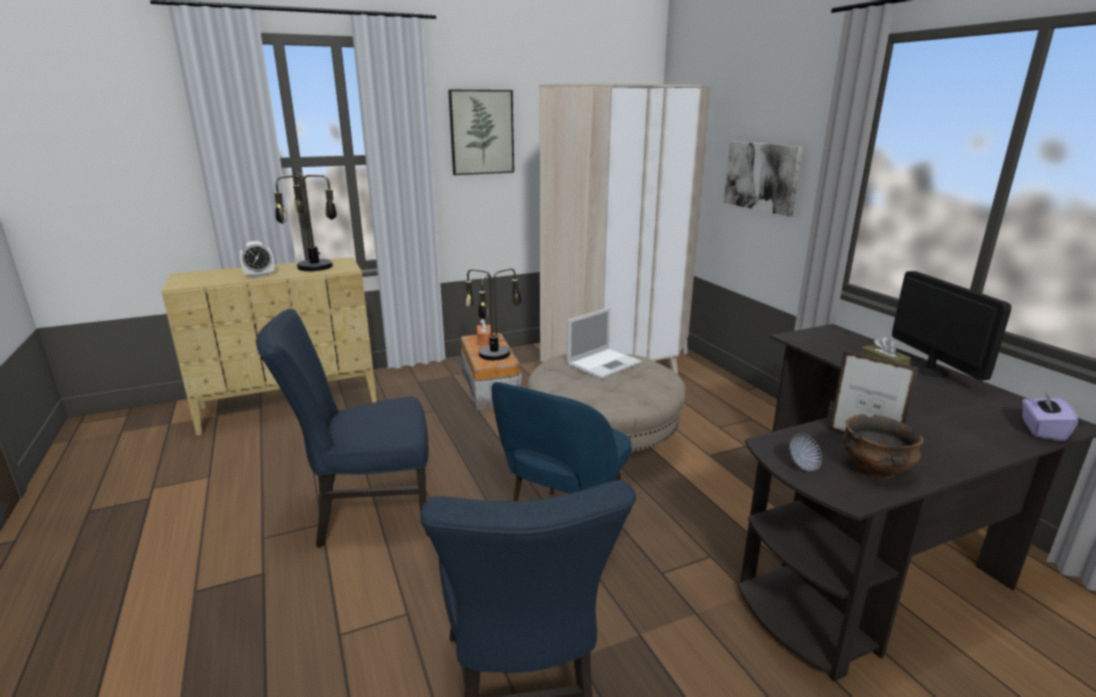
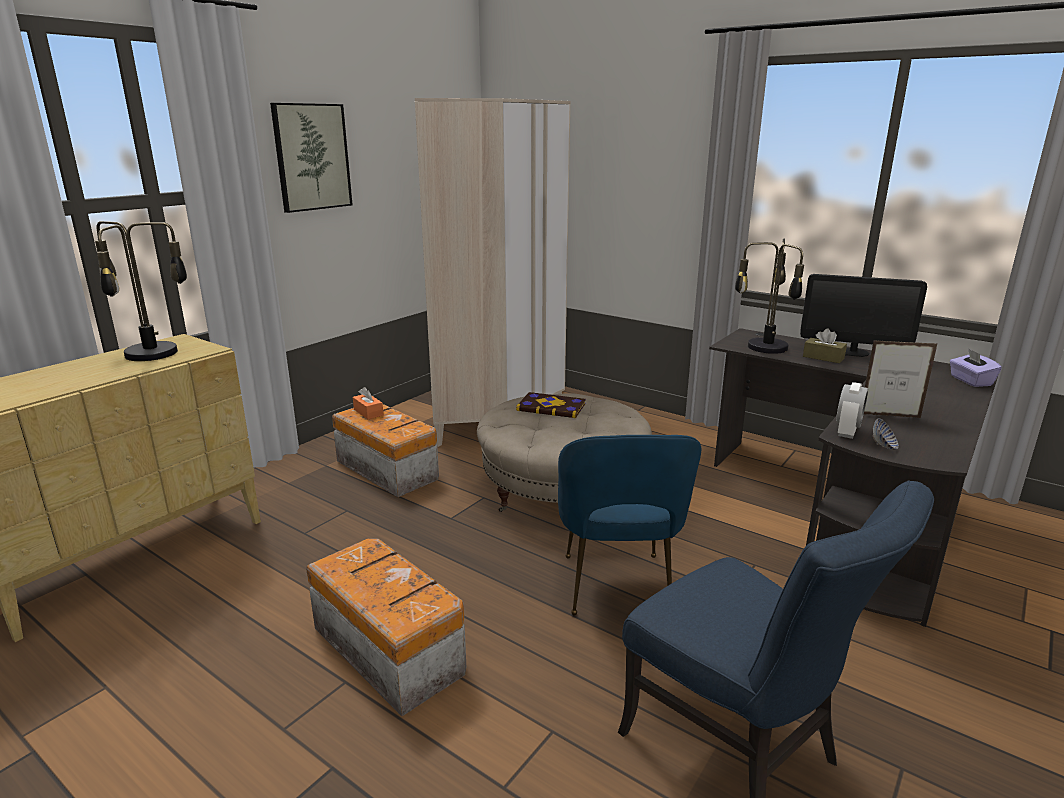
camera: 30 degrees left, 0 degrees up
(259, 275) = (80, 377): alarm clock -> alarm clock (847, 432)
(366, 512) = (389, 648): blue chair -> storage box
(494, 354) = (398, 425): table lamp -> table lamp (766, 347)
(604, 363) = (551, 407): laptop -> book
(762, 176) = (628, 194): picture -> none
(875, 469) = (928, 435): bowl -> none
(929, 369) = (853, 352): monitor -> monitor turned 150 degrees clockwise

